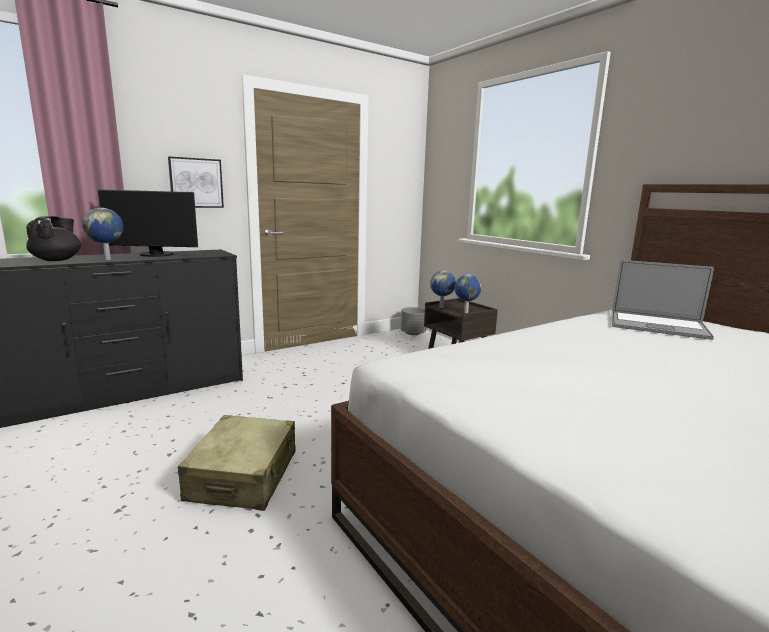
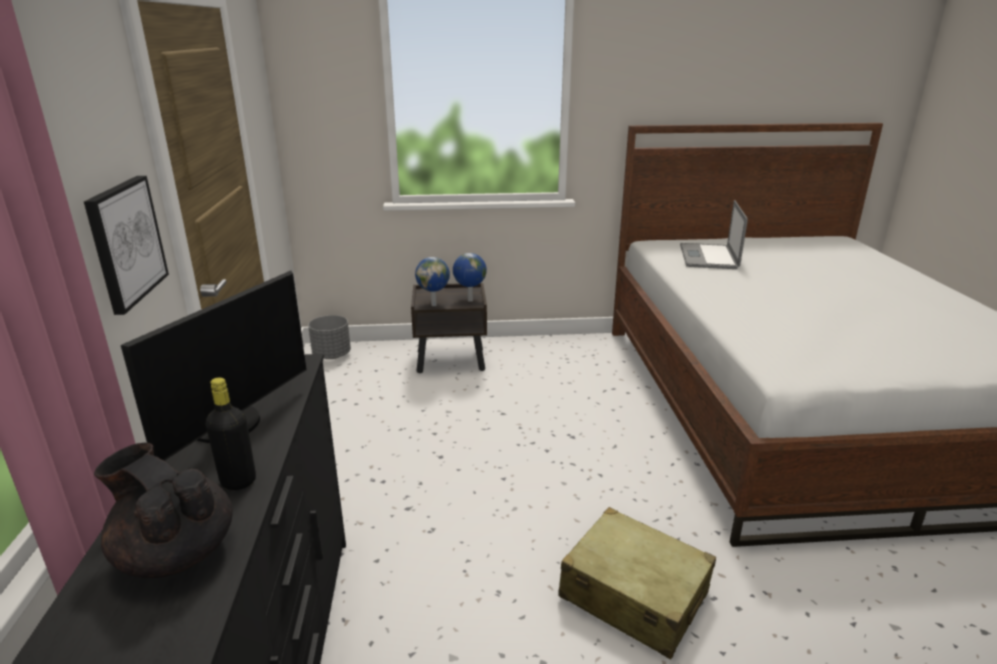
camera: 60 degrees left, 10 degrees up
(108, 259) = (238, 481): globe -> black bottle
(657, 326) = (708, 256): laptop -> laptop turned 135 degrees clockwise

